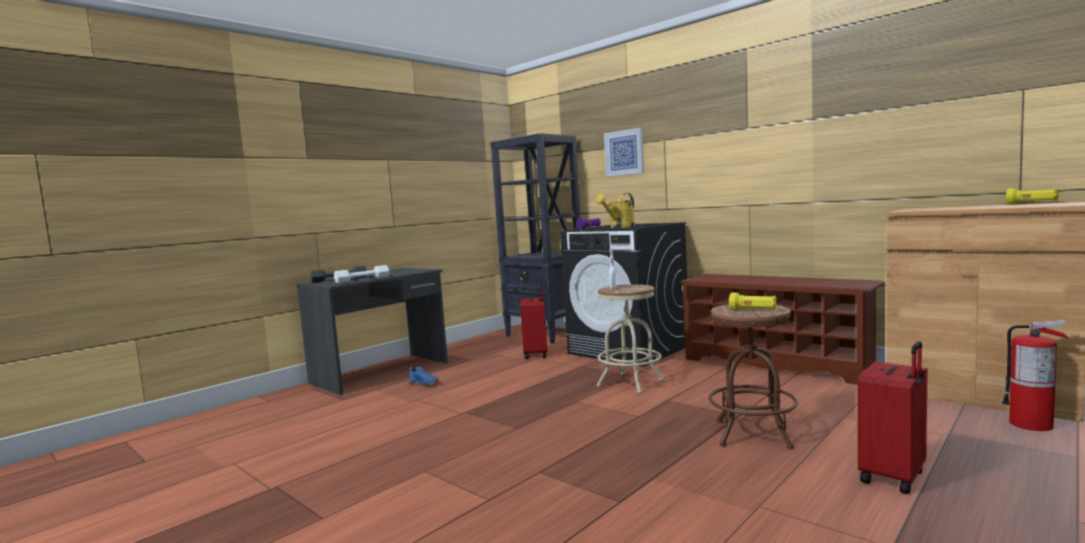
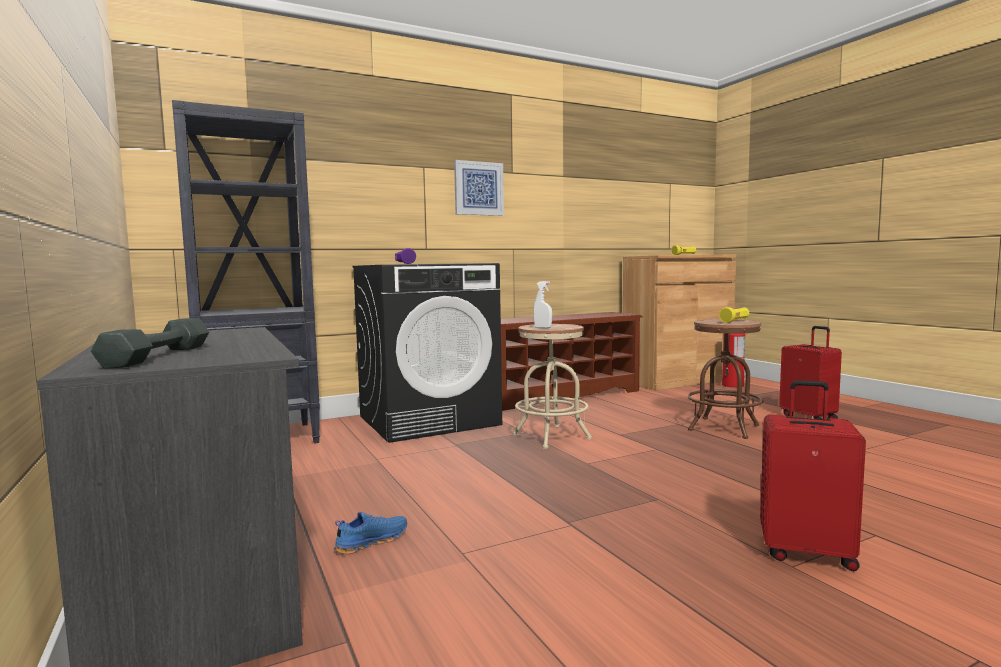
camera: 70 degrees left, 0 degrees up
(362, 279) = (244, 347): white dumbbell -> none
(537, 354) = (356, 456): red suitcase -> red suitcase (806, 552)
(619, 227) = (446, 263): yellow watering can -> none
(624, 152) = (370, 172): picture -> picture (478, 188)

